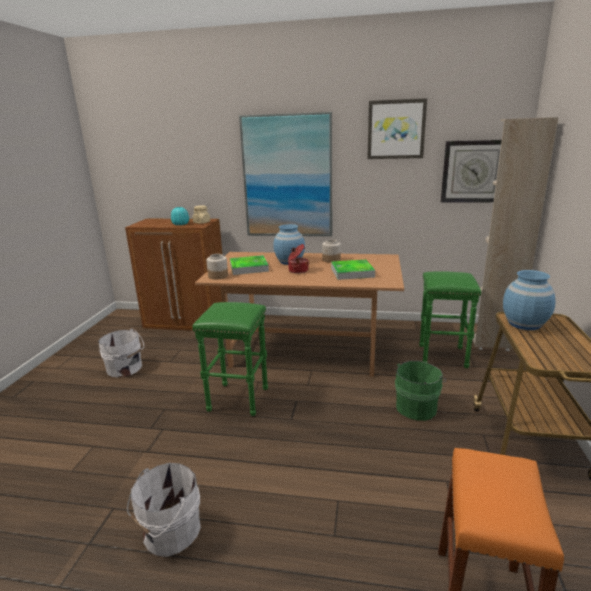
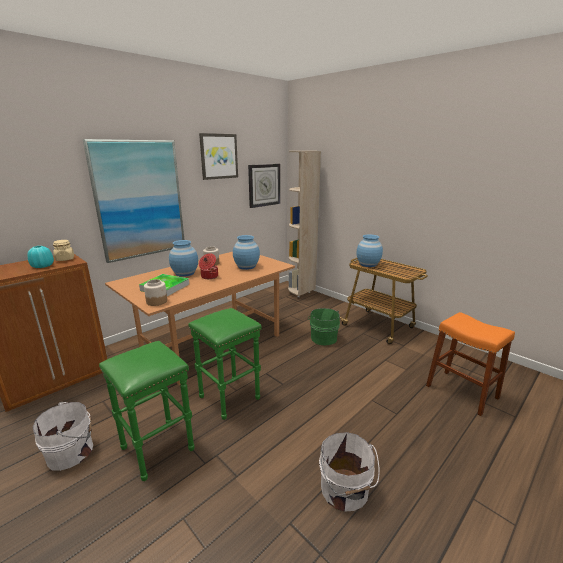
camera: 55 degrees left, 0 degrees up
(352, 272) = (246, 266): tray -> blue vase
(444, 356) = (291, 308): green stool -> green stool (159, 448)

